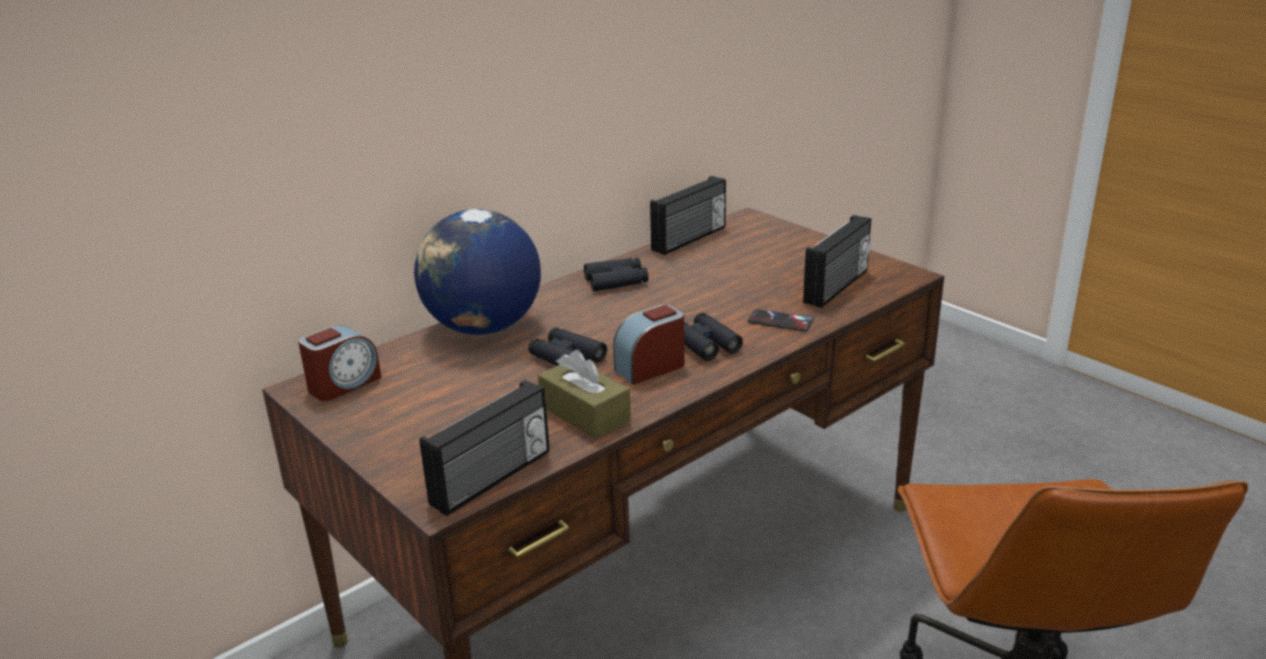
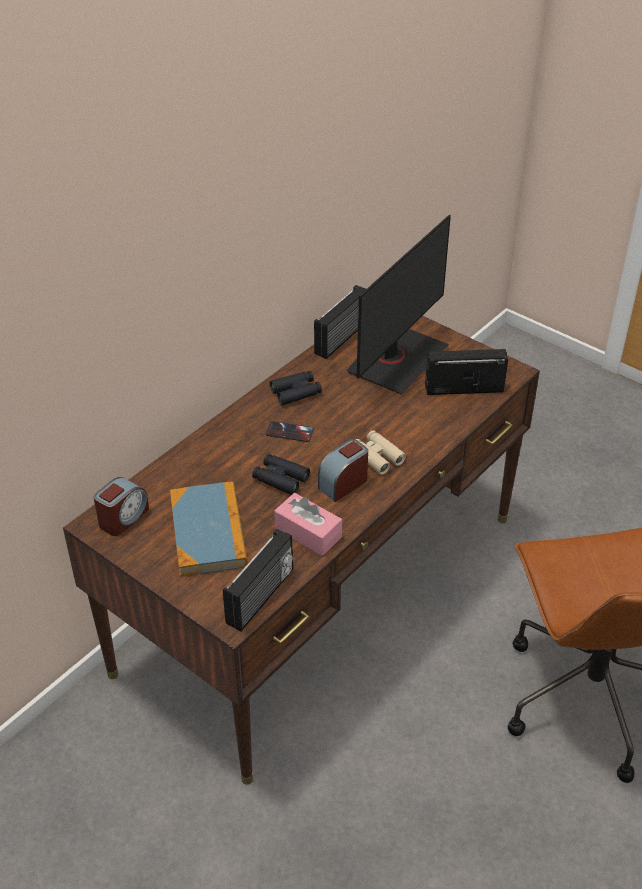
camera: 10 degrees left, 15 degrees up
(449, 404) = (208, 532): none -> book
(483, 327) = (208, 451): globe -> none
(585, 414) = (308, 533): brown tissue box -> pink tissue box
(704, 344) = (377, 456): black binoculars -> beige binoculars
(754, 258) = (396, 359): none -> monitor
(780, 321) = (427, 429): phone -> phone (289, 432)
(838, 286) = (464, 388): radio -> radio turned 120 degrees counterclockwise

